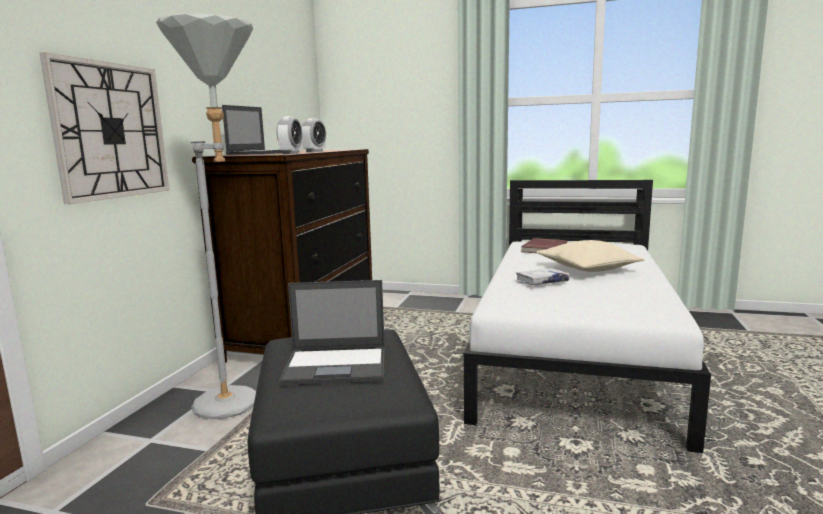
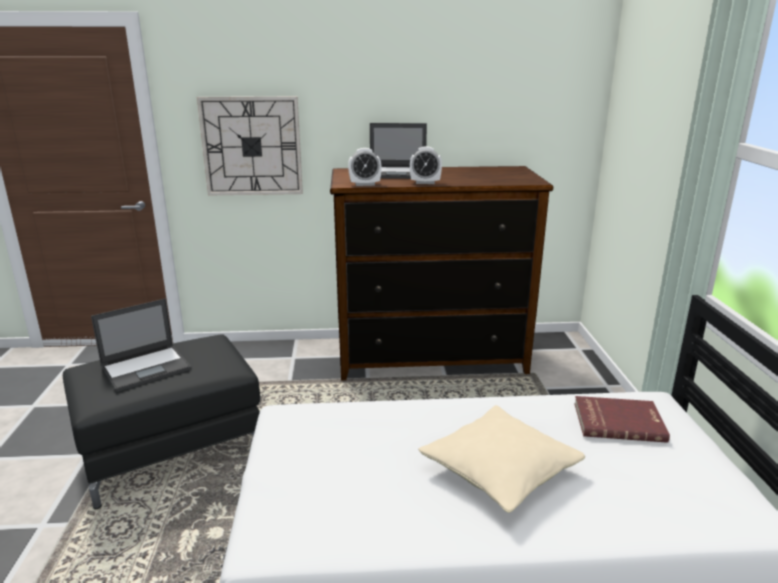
camera: 70 degrees right, 10 degrees up
(239, 405) = (273, 373): grey floor lamp -> none
(337, 366) = (147, 368): laptop -> laptop turned 105 degrees counterclockwise
(542, 282) = (401, 434): white book -> none

